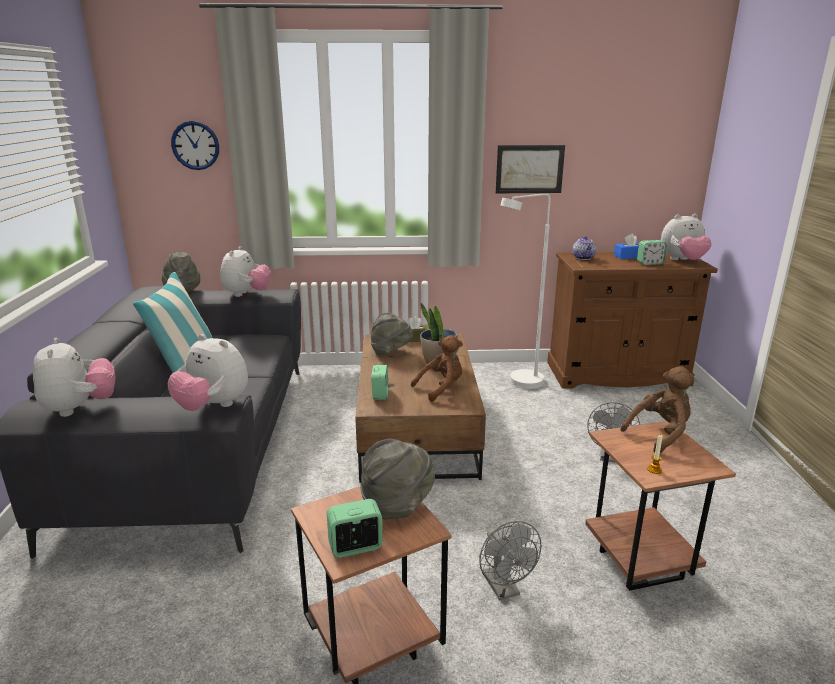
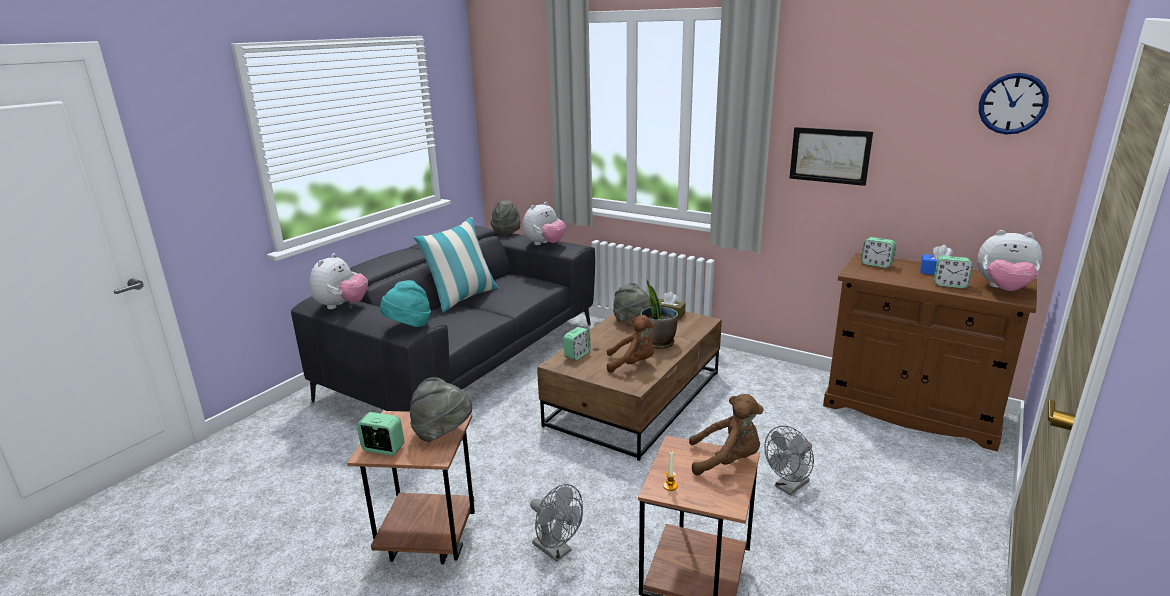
camera: 35 degrees right, 0 degrees up
(195, 145) = (532, 111): wall clock -> wall clock (1012, 103)
(213, 406) = (408, 326): plush toy -> turquoise hat
(504, 589) = (556, 551): grey fan -> grey fan turned 60 degrees counterclockwise
(520, 384) = (781, 389): white floor lamp -> none
(584, 258) = (876, 264): teapot -> alarm clock

